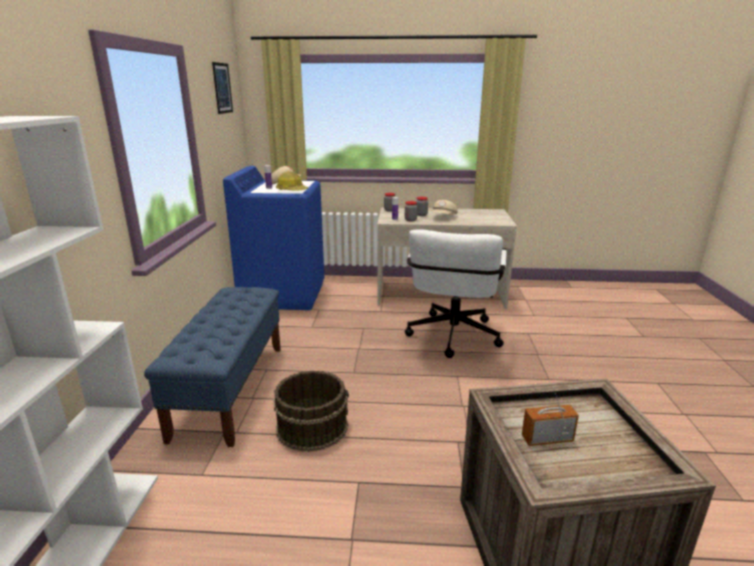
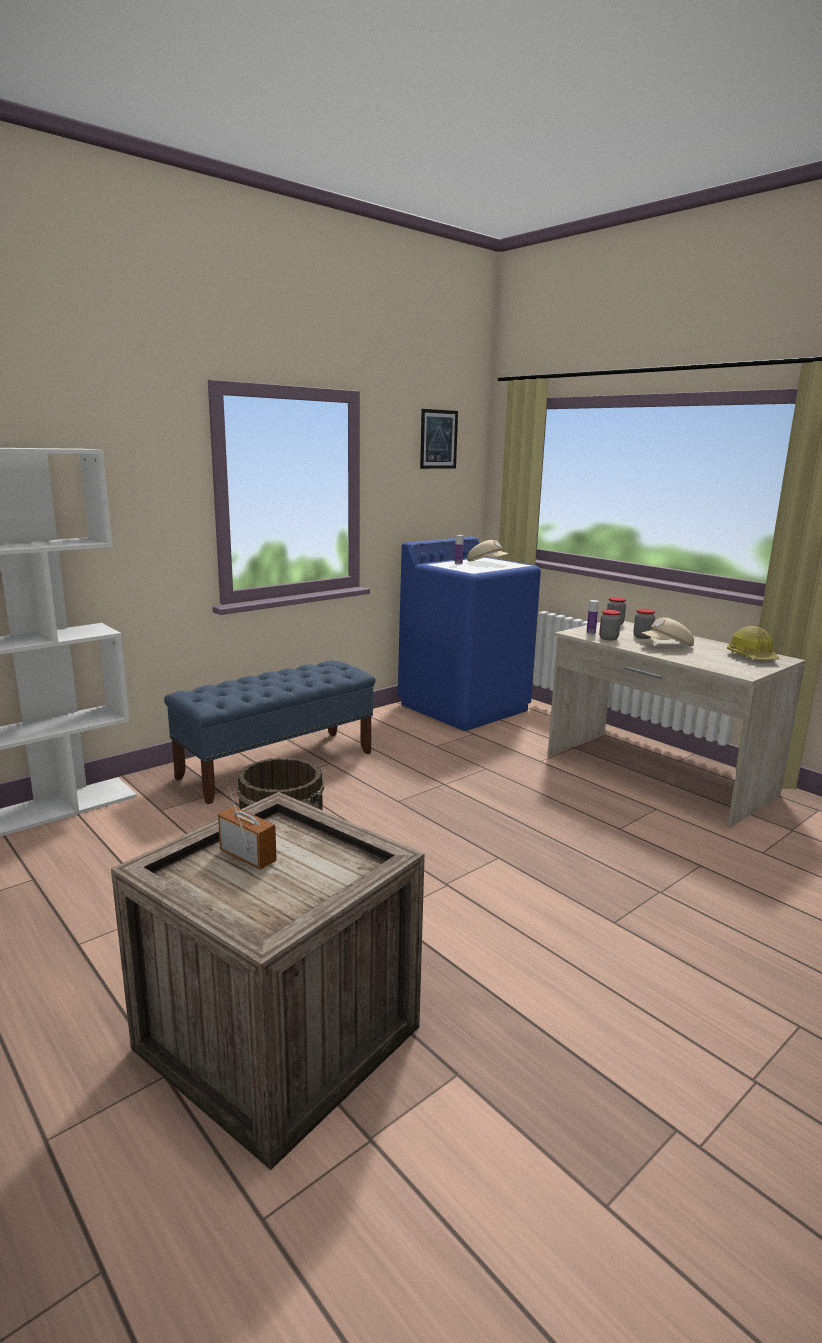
camera: 45 degrees right, 5 degrees down
(292, 190) = (471, 569): hard hat -> hard hat (752, 657)
(452, 339) = (571, 822): white office chair -> none

